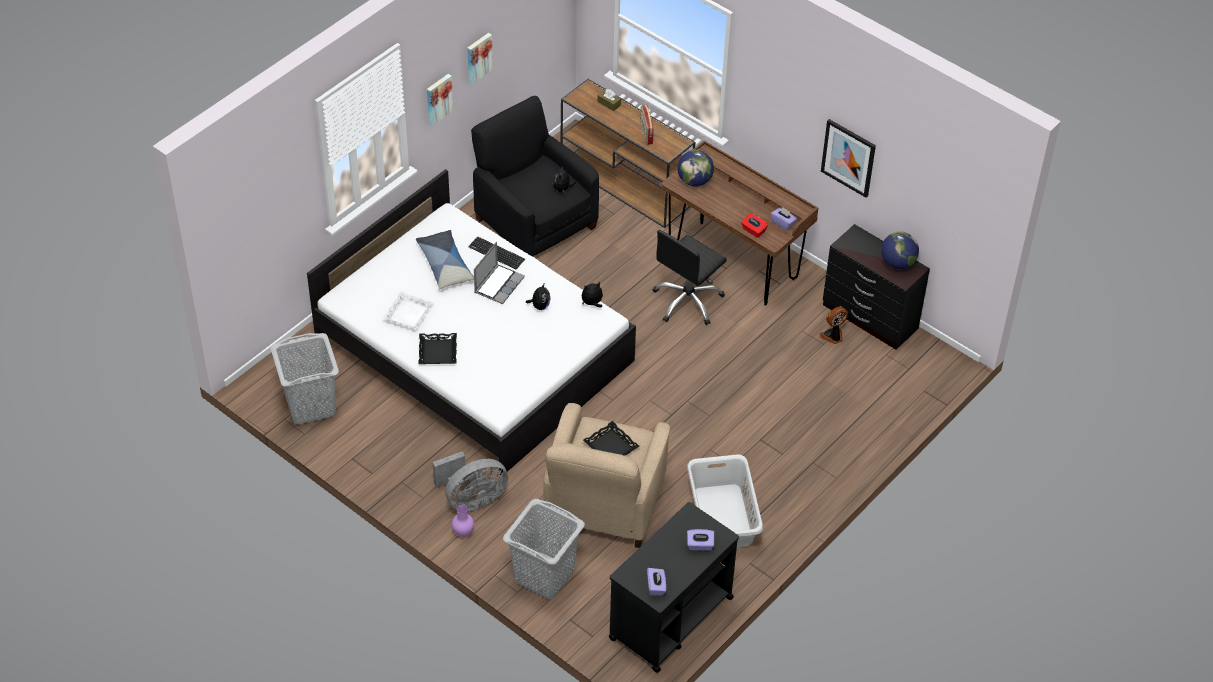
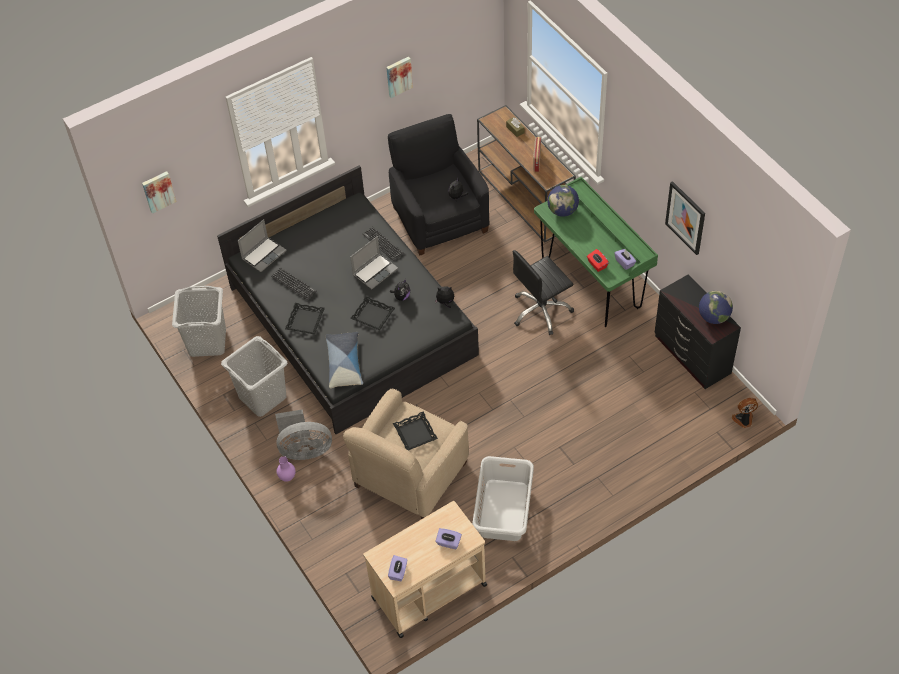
camera: 20 degrees right, 5 degrees up
(360, 288) = (264, 254): none -> laptop
(409, 314) = (293, 283): white tray -> keyboard
(438, 98) = (357, 106): picture -> picture (158, 191)
(445, 265) = (338, 246): pillow -> pillow (344, 363)
(474, 351) = (351, 321): white bed -> black bed
(514, 332) = (372, 316): none -> black tray
(544, 575) = (339, 529): grey laundry basket -> grey laundry basket (263, 397)
(670, 618) = (428, 591): black cart -> beige cart
(733, 263) = (591, 284): brown desk -> green desk
(833, 336) = (654, 366): fan -> fan (743, 420)

